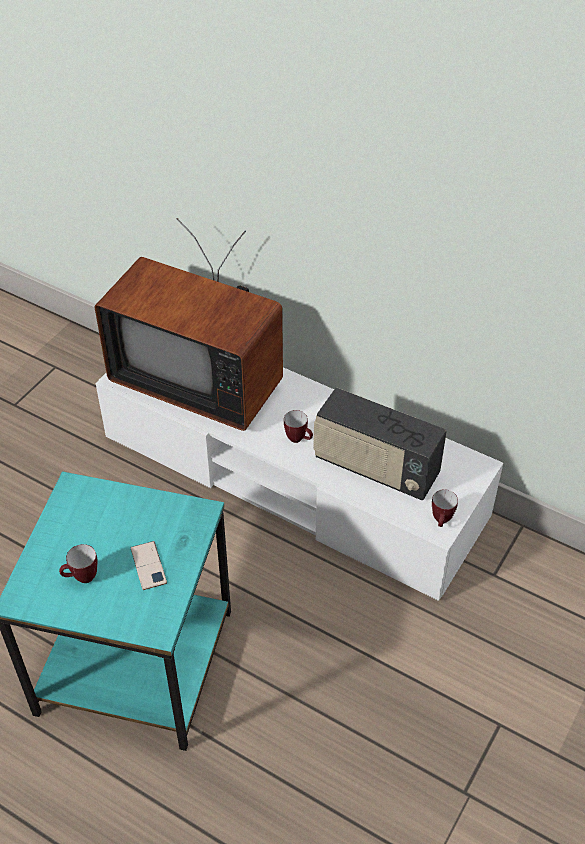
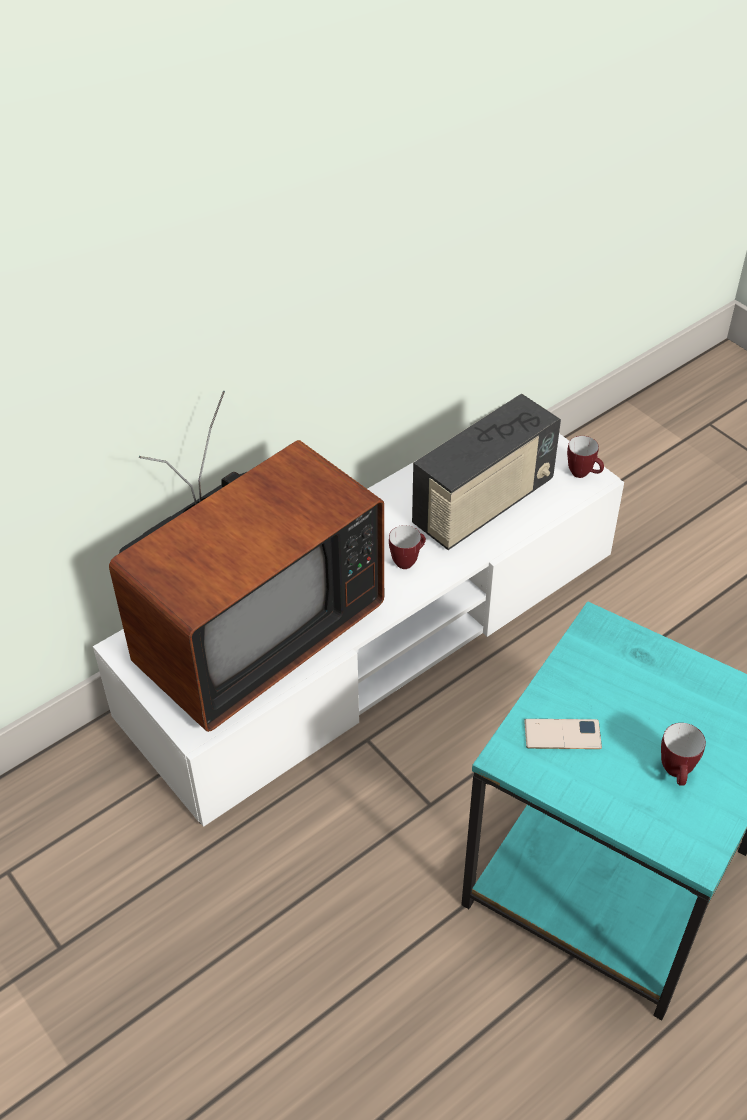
camera: 70 degrees left, 0 degrees up
(148, 565) = (672, 697): phone -> phone (562, 734)

